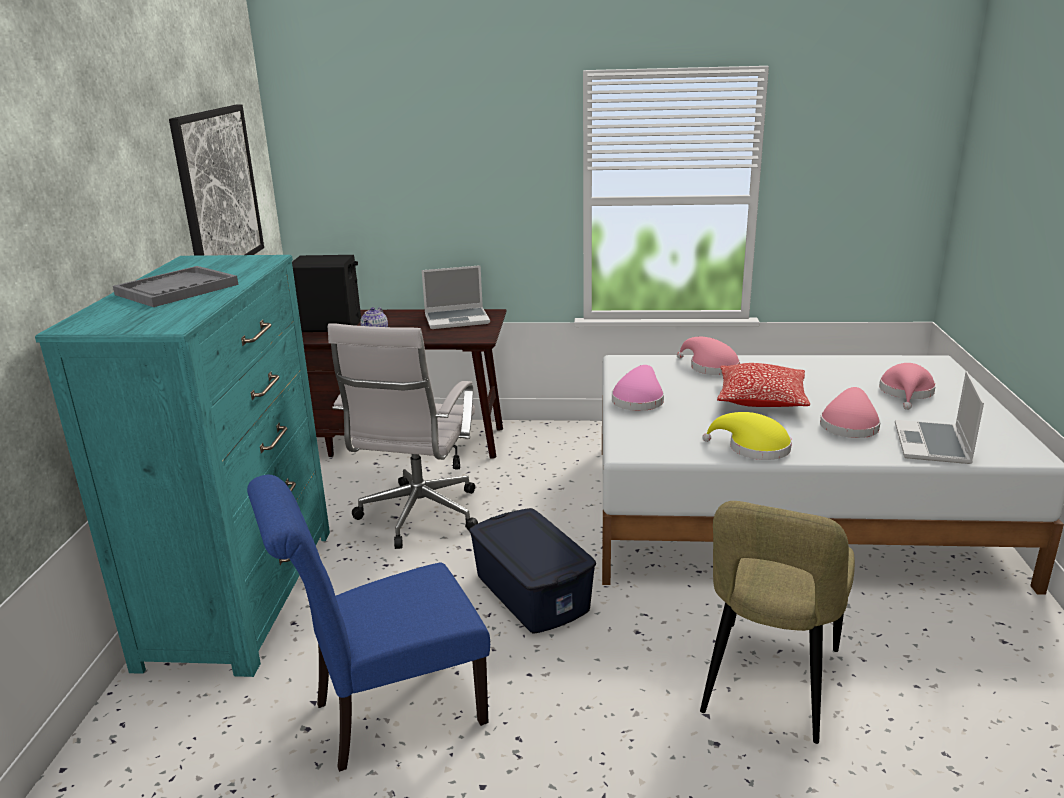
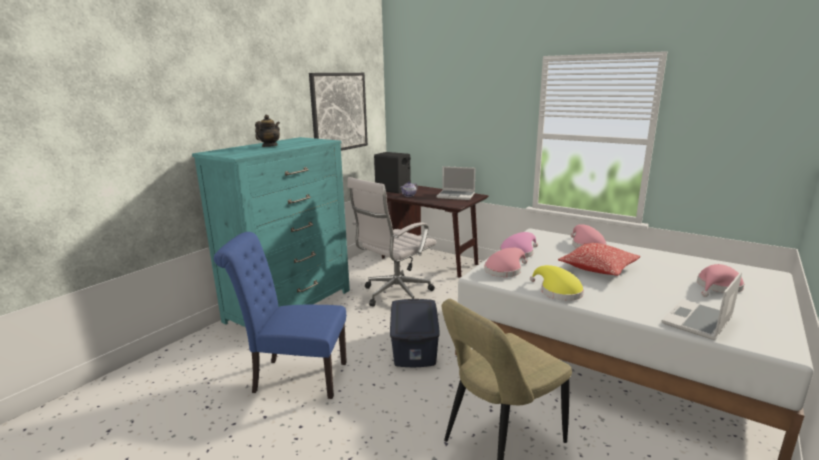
camera: 30 degrees right, 5 degrees down
(177, 289) = (269, 146): grey tray -> teapot
(849, 425) = (644, 295): pink hat -> pink hat (504, 270)

